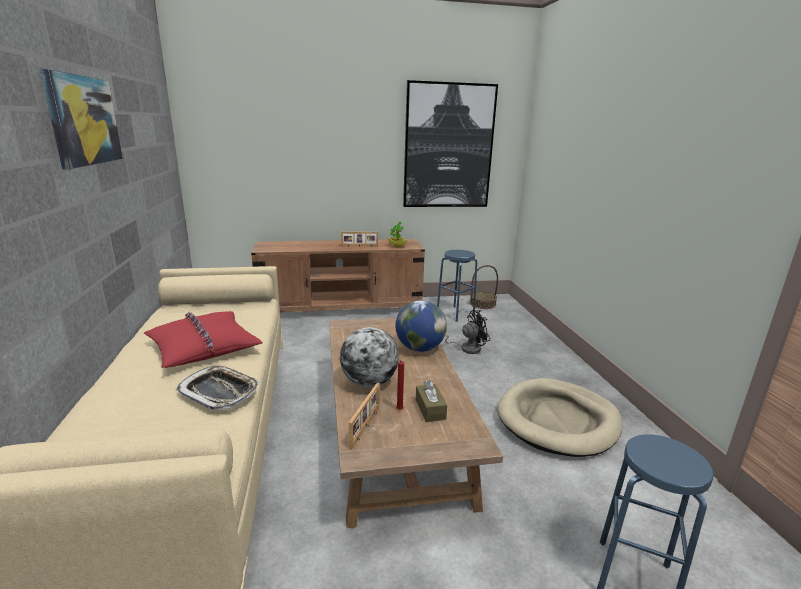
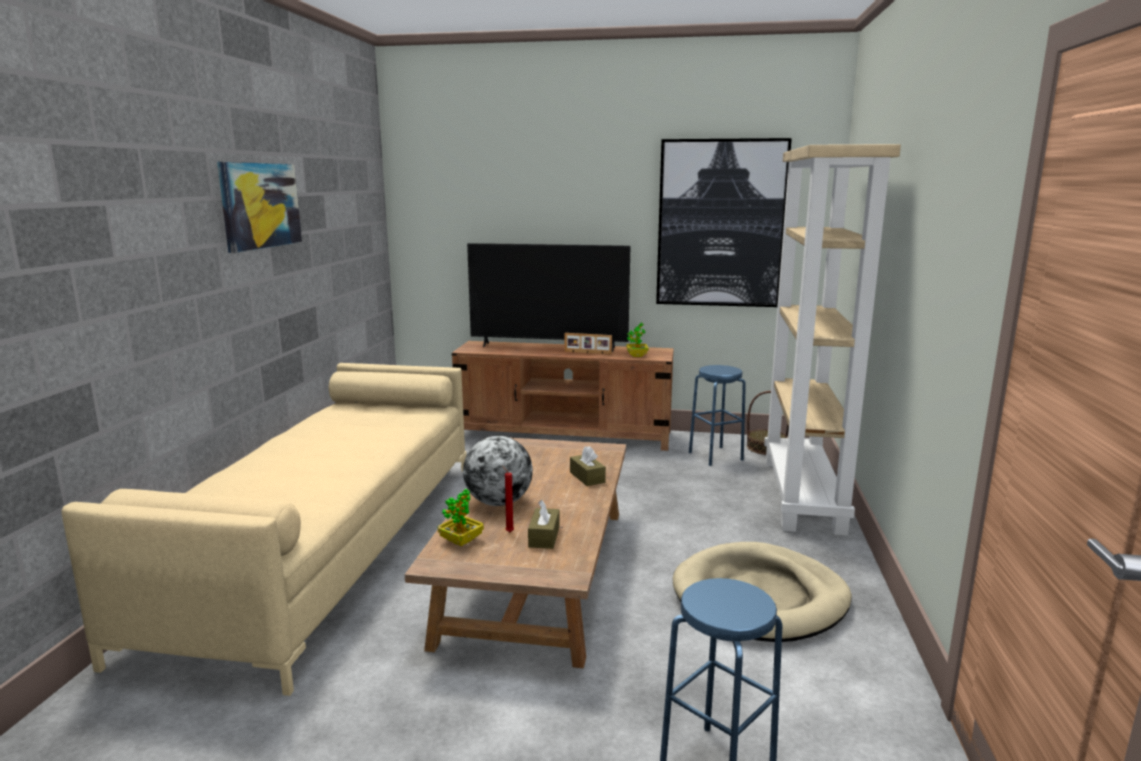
camera: 20 degrees right, 5 degrees down
(203, 348) = (342, 445): red pillow -> none
(219, 392) = (328, 484): tray -> none
(326, 243) = (548, 347): none -> television
(366, 426) = (461, 541): picture frame -> potted plant
(419, 348) = (587, 477): globe -> brown tissue box
(466, 348) = (698, 499): black fan -> none
(528, 336) = (803, 495): none -> beige bookcase

